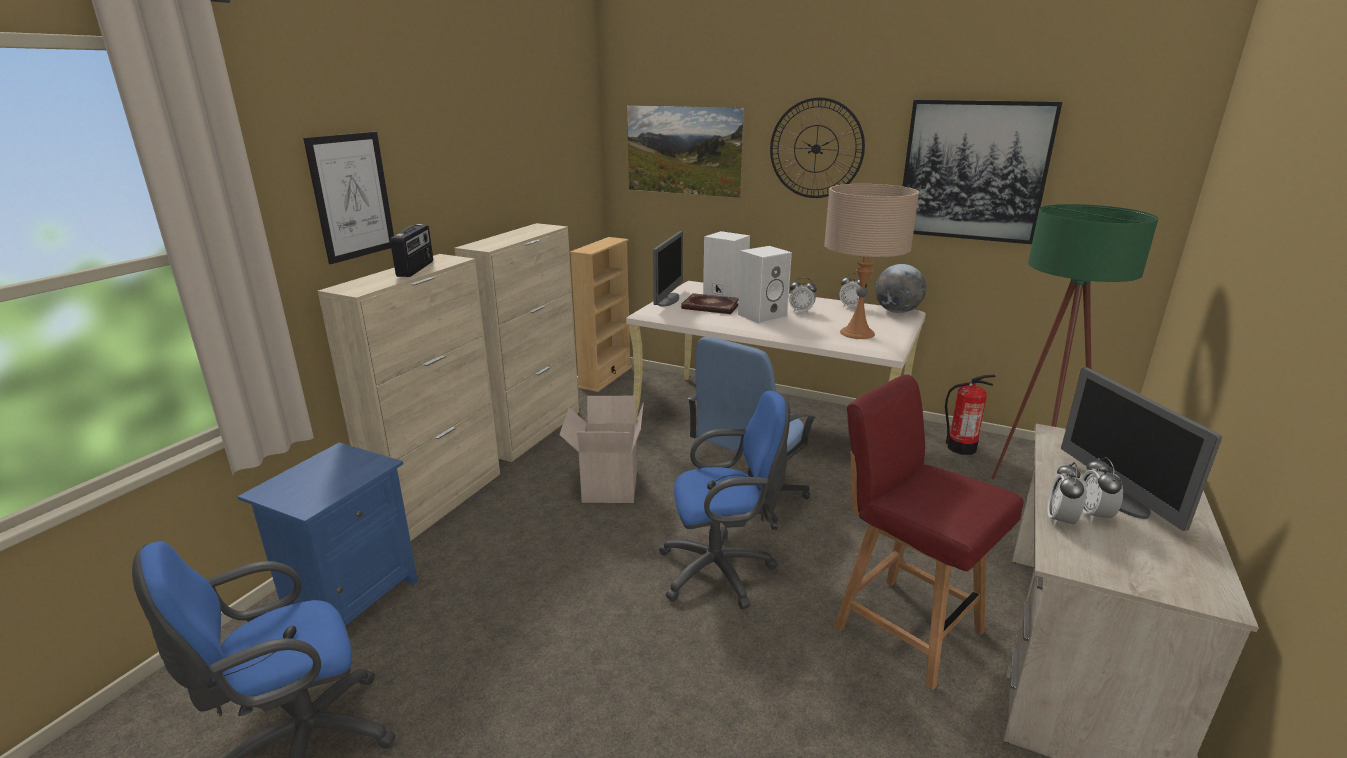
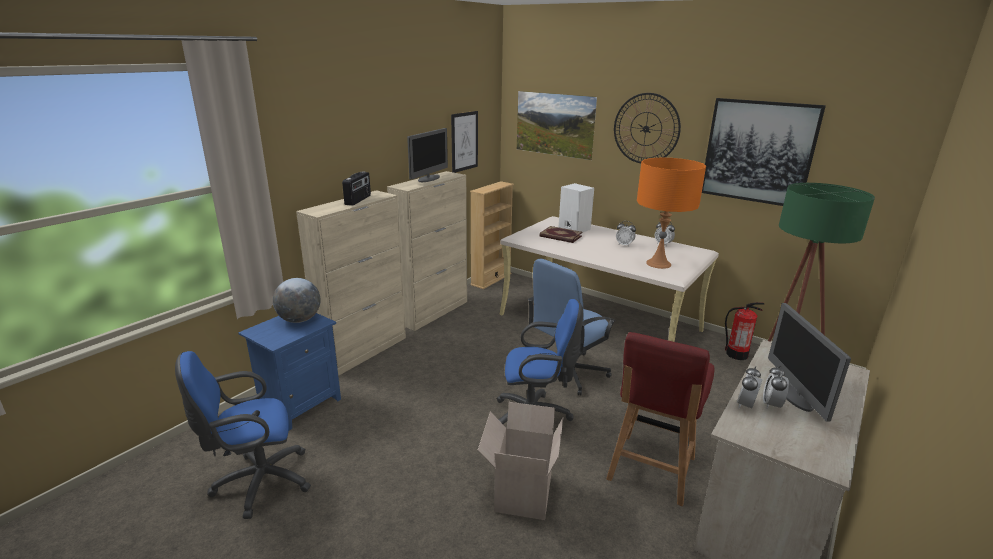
camera: 10 degrees right, 0 degrees up
(352, 196) = (322, 153): picture -> picture (464, 141)
(608, 485) = (474, 353): cardboard box -> cardboard box (521, 492)
(668, 300) = (532, 229): monitor -> monitor (429, 178)
(762, 315) = (595, 245): white speaker -> none
(857, 333) = (658, 263): beige table lamp -> orange table lamp
(897, 311) = (696, 250): globe -> globe (299, 320)
(905, 627) = (650, 470): red chair -> red chair turned 120 degrees counterclockwise

